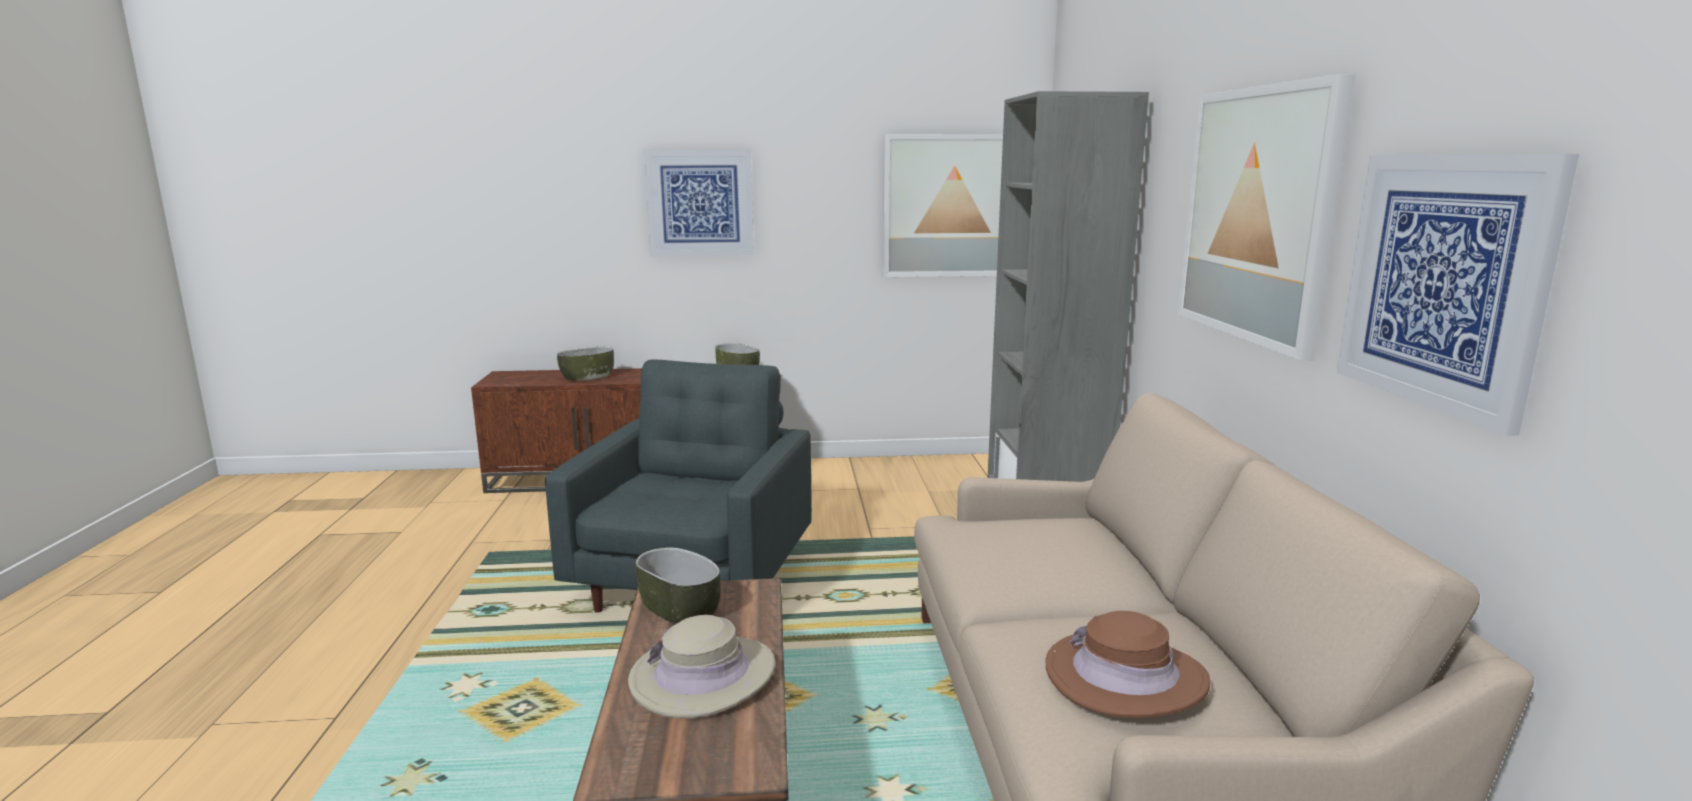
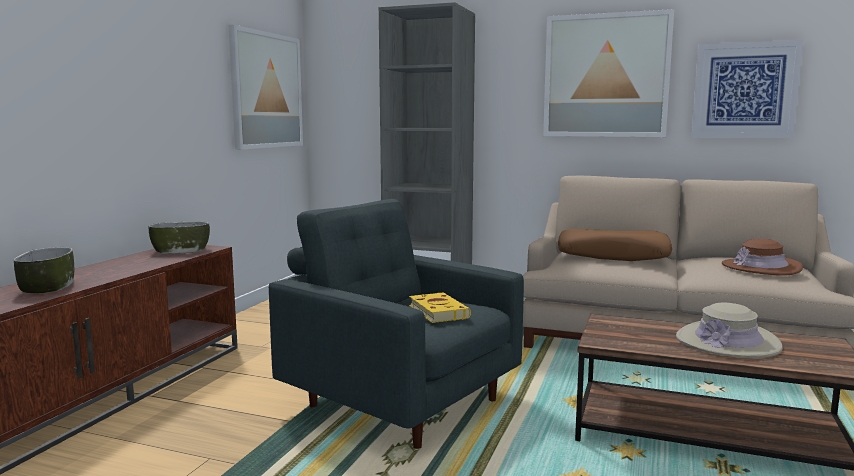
camera: 65 degrees left, 5 degrees down
(678, 497) = (437, 311): none -> yellow book
(679, 608) = (627, 339): bowl -> none
(700, 203) = (104, 74): picture -> none
(1056, 546) = (613, 256): none -> brown pillow

